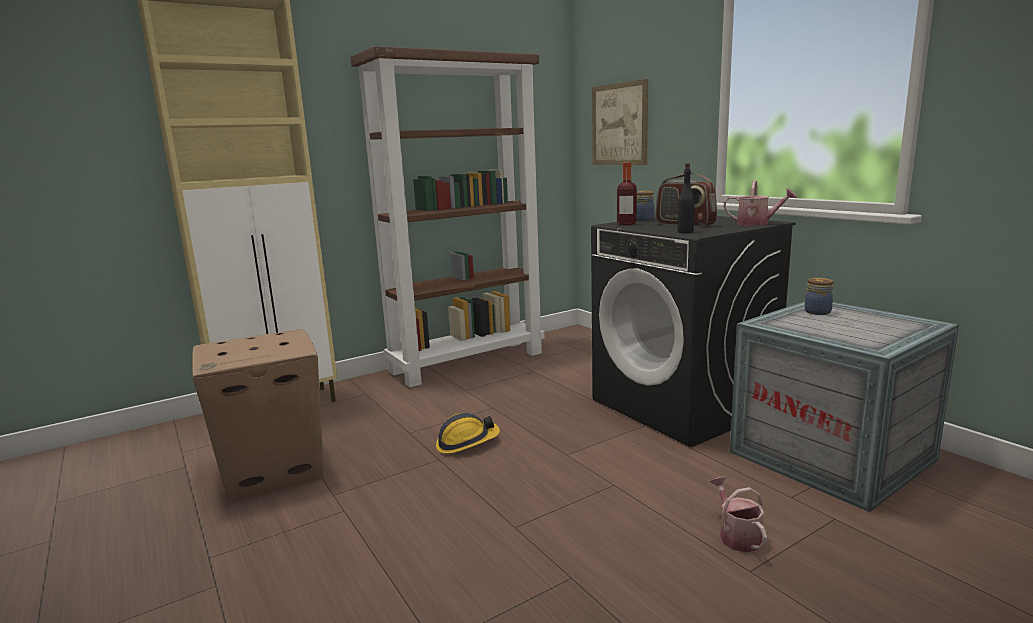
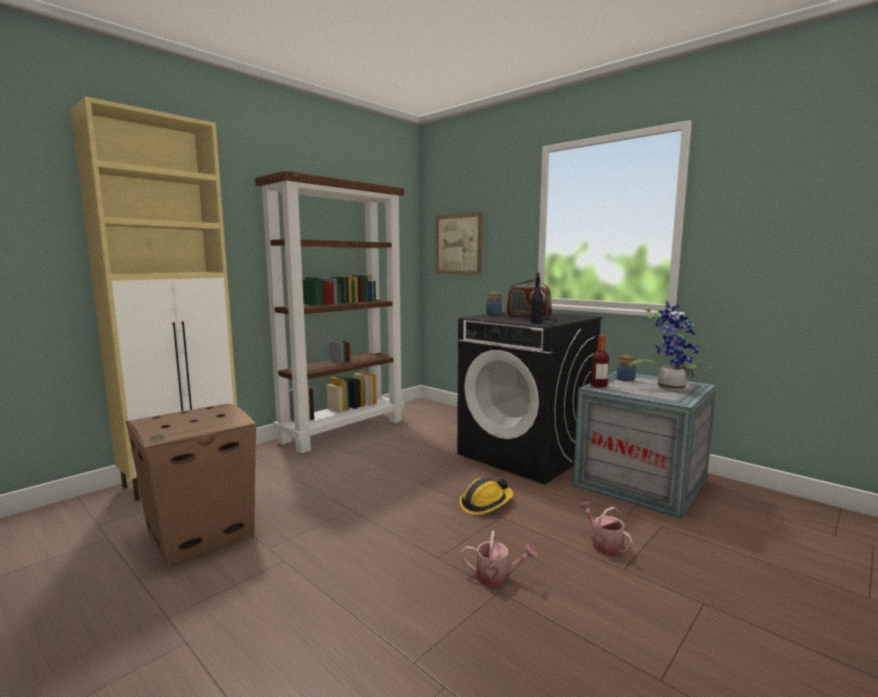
camera: 15 degrees left, 5 degrees down
(466, 443) = (370, 494): hard hat -> hard hat (485, 504)
(626, 223) = (484, 316): bottle -> bottle (598, 386)
(757, 223) = (578, 317): watering can -> watering can (497, 577)
(877, 326) = (670, 387): none -> potted plant

